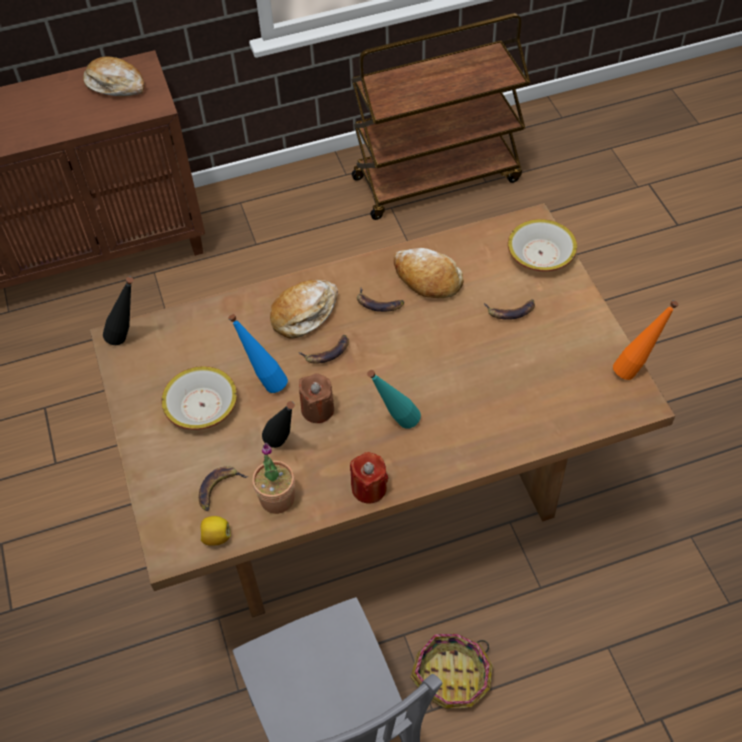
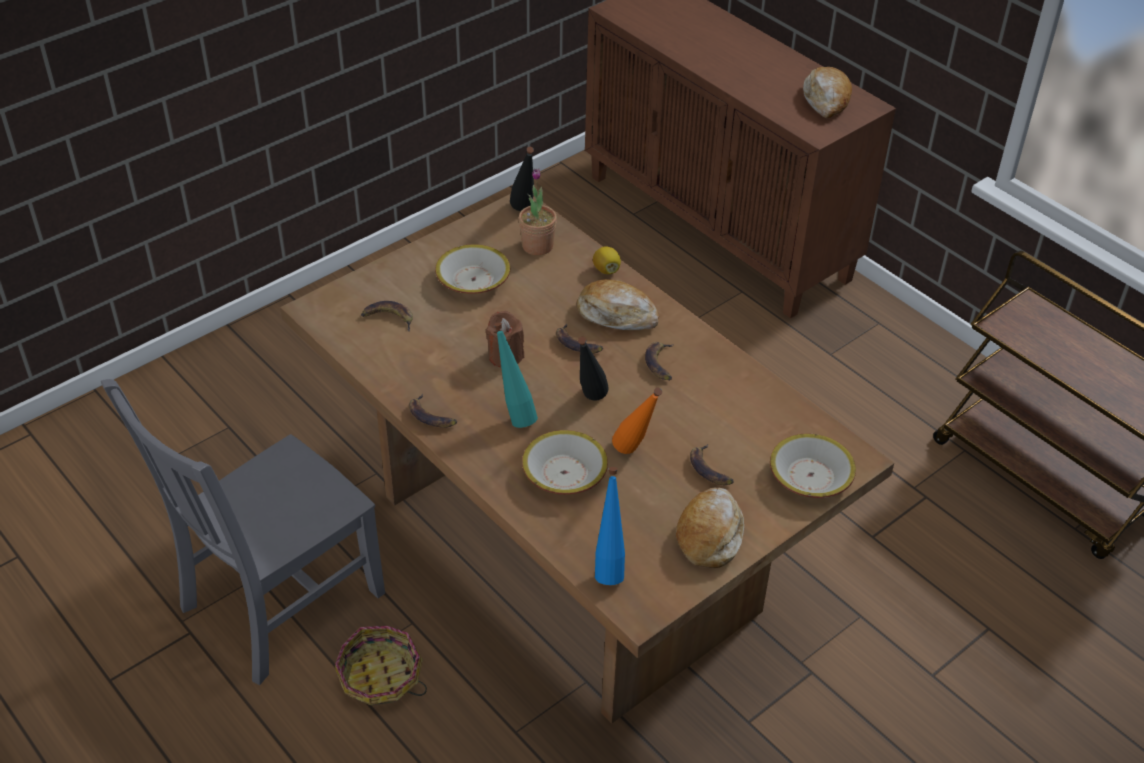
camera: 65 degrees right, 10 degrees down
(216, 537) = (339, 331): lemon -> lemon (606, 270)
(264, 382) = (519, 311): blue bottle -> blue bottle (609, 567)
(277, 499) = (393, 358): potted plant -> potted plant (537, 246)
(284, 447) = (452, 346): black bottle -> black bottle (589, 402)
(369, 488) = (431, 416): red candle -> banana
(427, 279) = (715, 391): bread -> bread (710, 535)
(478, 408) = (564, 473): none -> bowl
(636, 369) = (686, 596): orange bottle -> orange bottle (635, 454)

